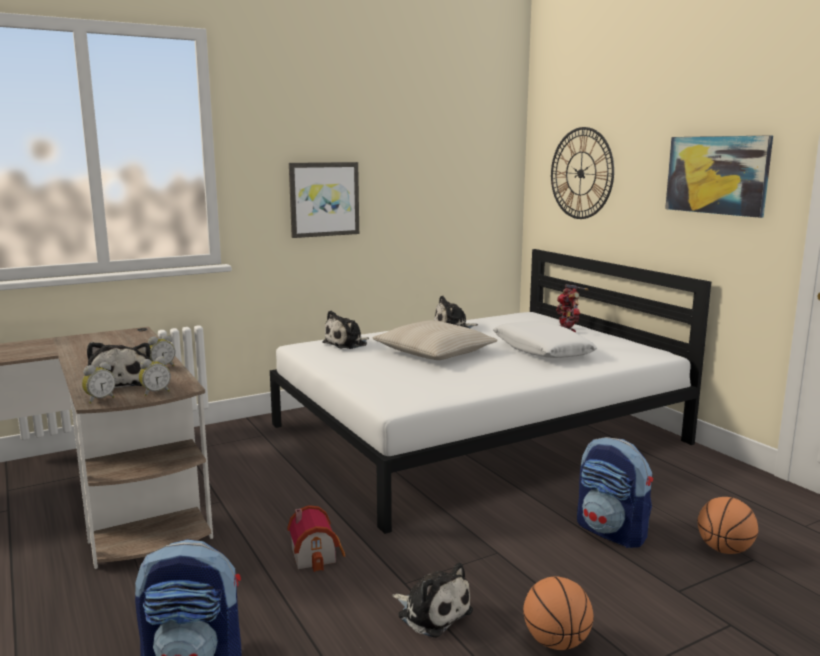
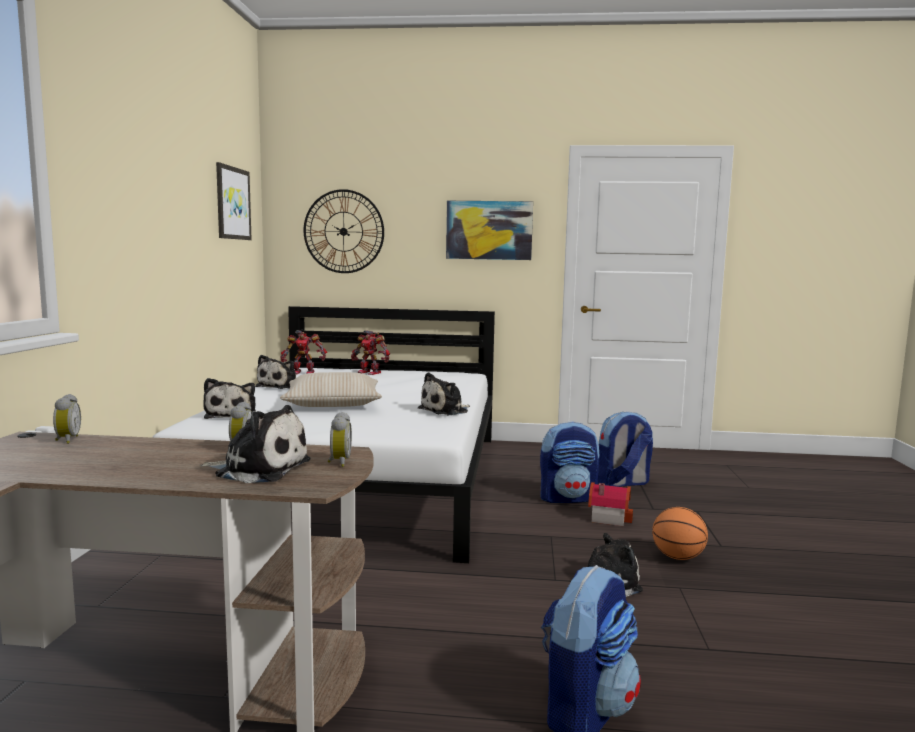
camera: 55 degrees left, 5 degrees down
(99, 399) = (310, 484): alarm clock -> alarm clock (66, 440)
(316, 554) = (464, 600): toy house -> toy house (607, 517)
(324, 199) = (144, 247): picture -> picture (232, 203)
(488, 385) = (446, 410): none -> plush toy
(512, 318) = (303, 372): none -> toy robot
(541, 350) = (402, 385): white pillow -> none
(724, 550) = (622, 483): basketball -> backpack

